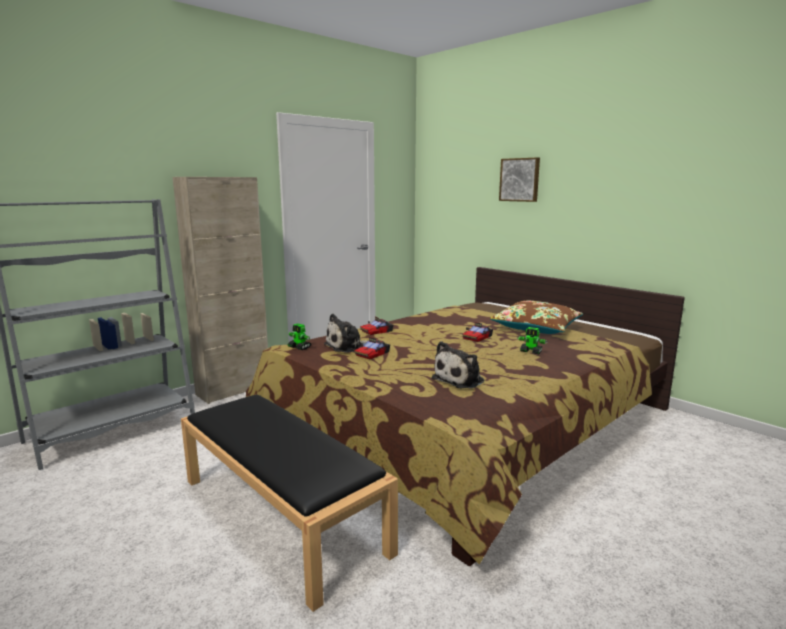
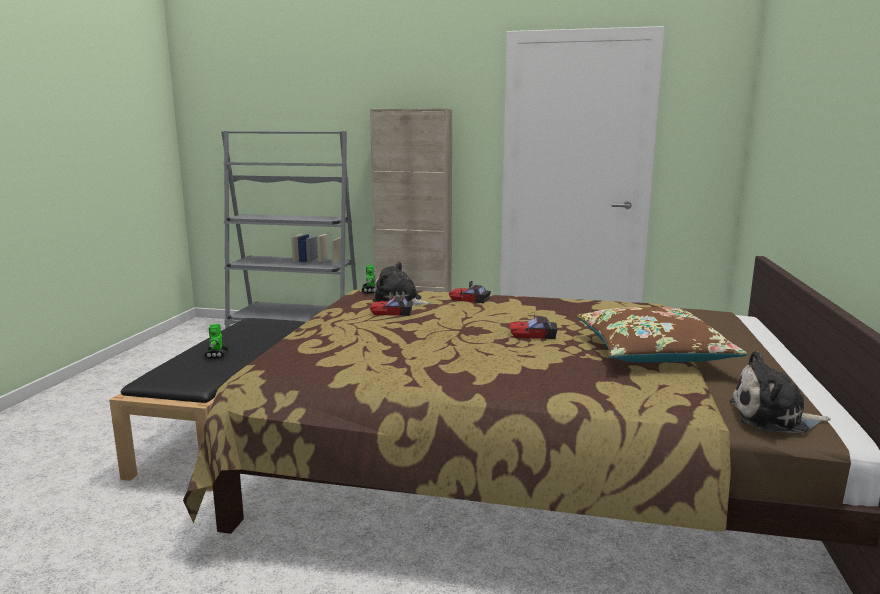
camera: 55 degrees right, 0 degrees up
(460, 379) = (365, 354): plush toy -> plush toy (773, 418)
(520, 180) = (818, 102): picture -> none
(531, 352) = (525, 366): toy robot -> toy robot (217, 355)

